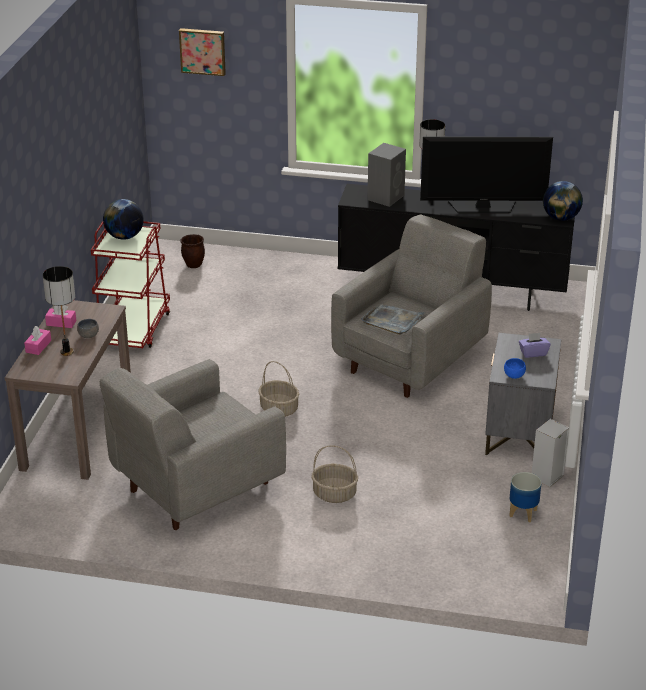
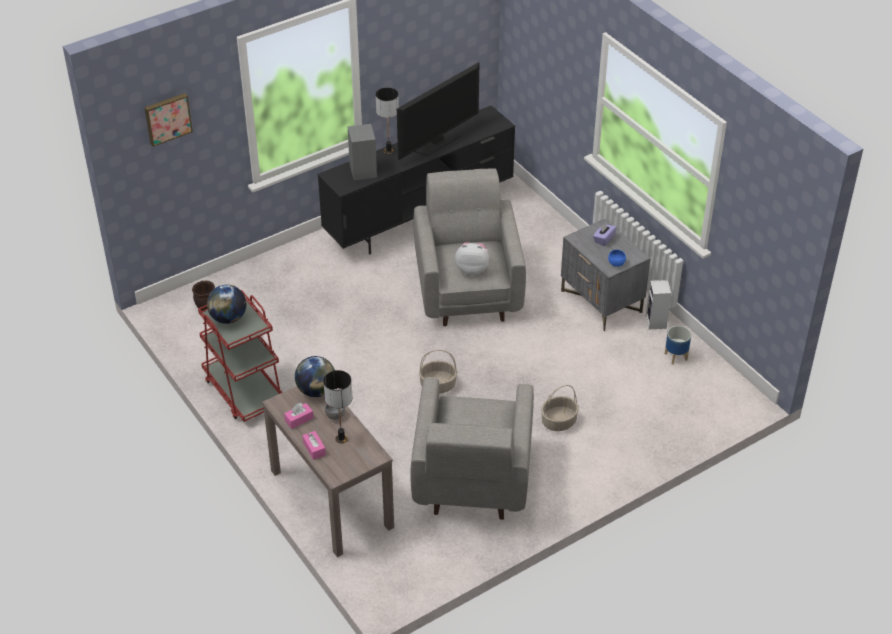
camera: 45 degrees left, 10 degrees up
(392, 321) = (472, 269): grey tray -> plush toy
(561, 218) = (498, 122): globe -> globe (316, 391)

